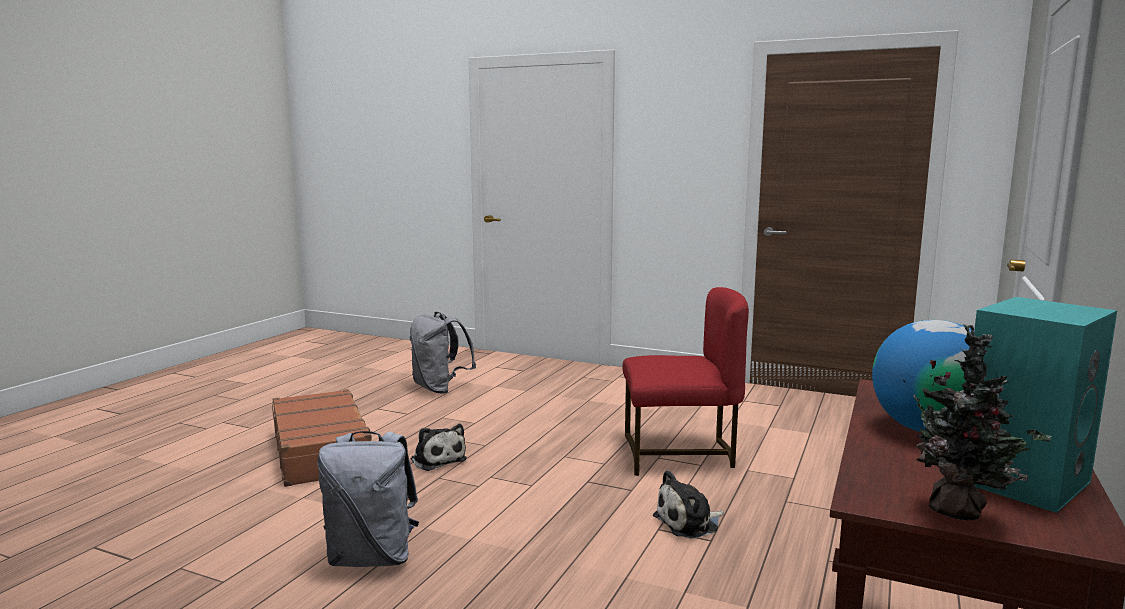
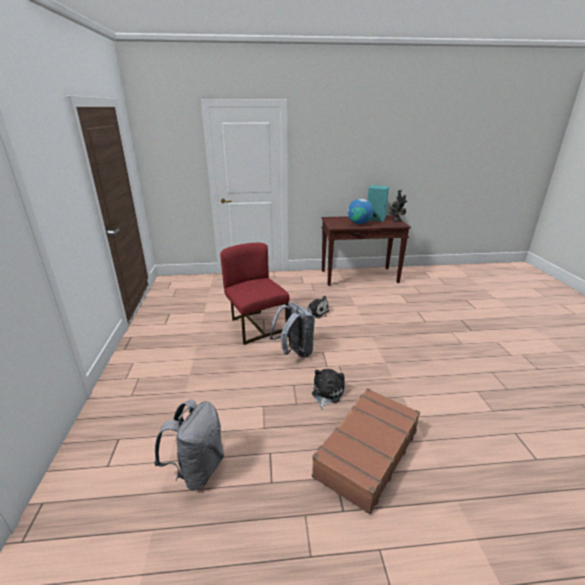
camera: 120 degrees left, 15 degrees up
(372, 557) = (416, 364): grey backpack -> grey backpack (294, 352)

